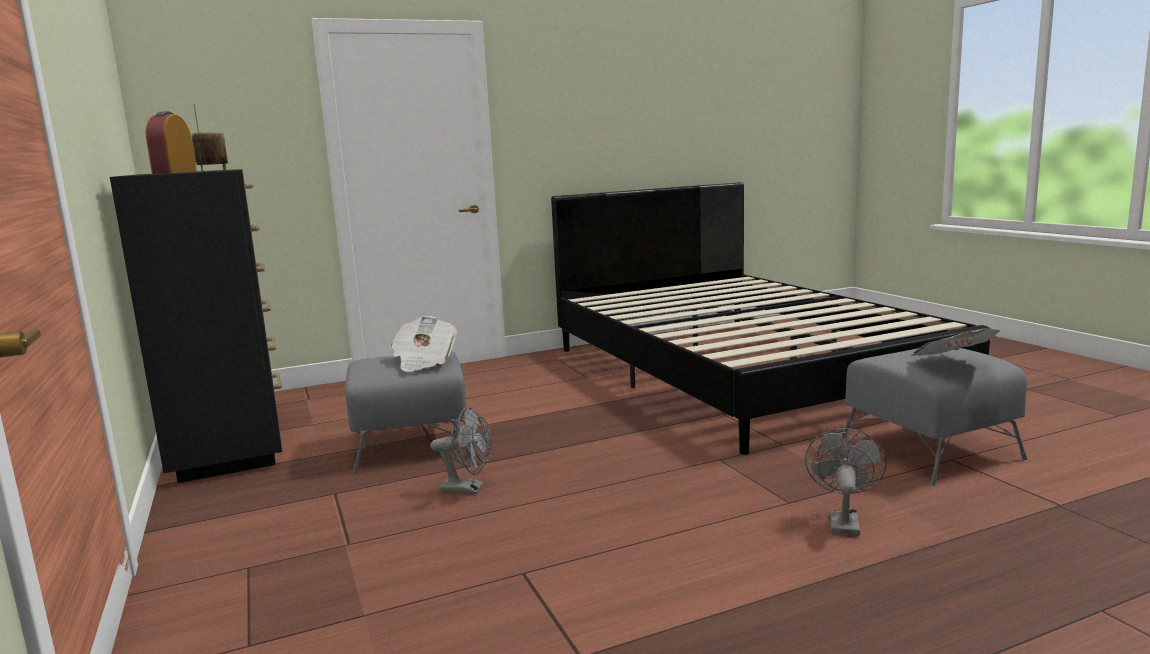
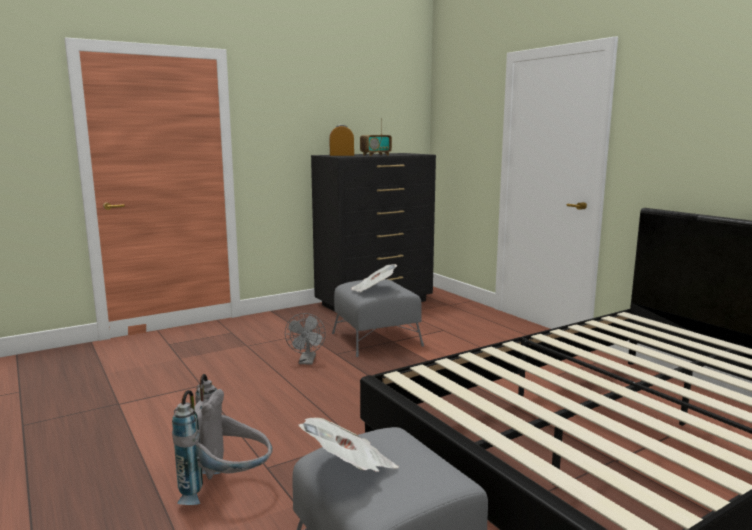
camera: 80 degrees right, 0 degrees up
(843, 521) = (228, 489): grey fan -> grey backpack

